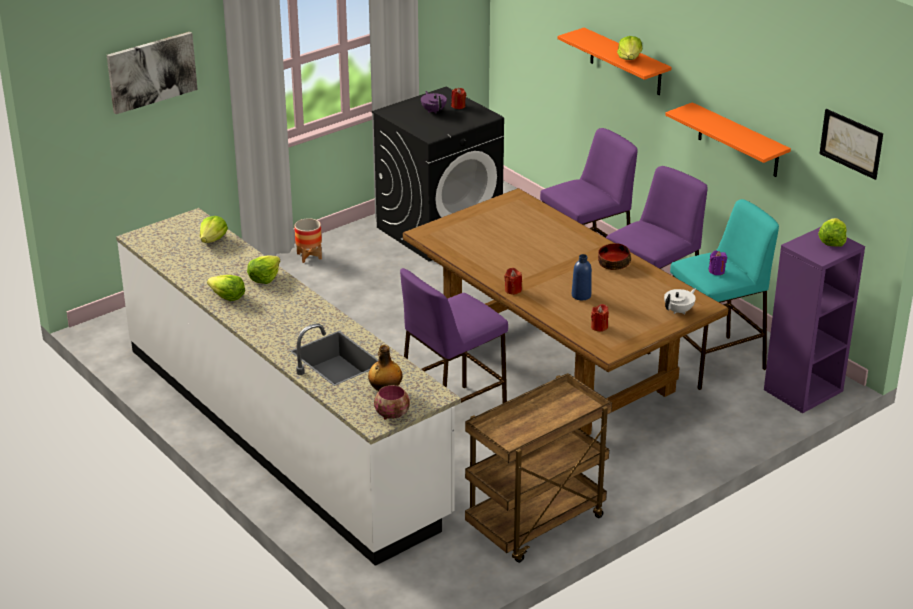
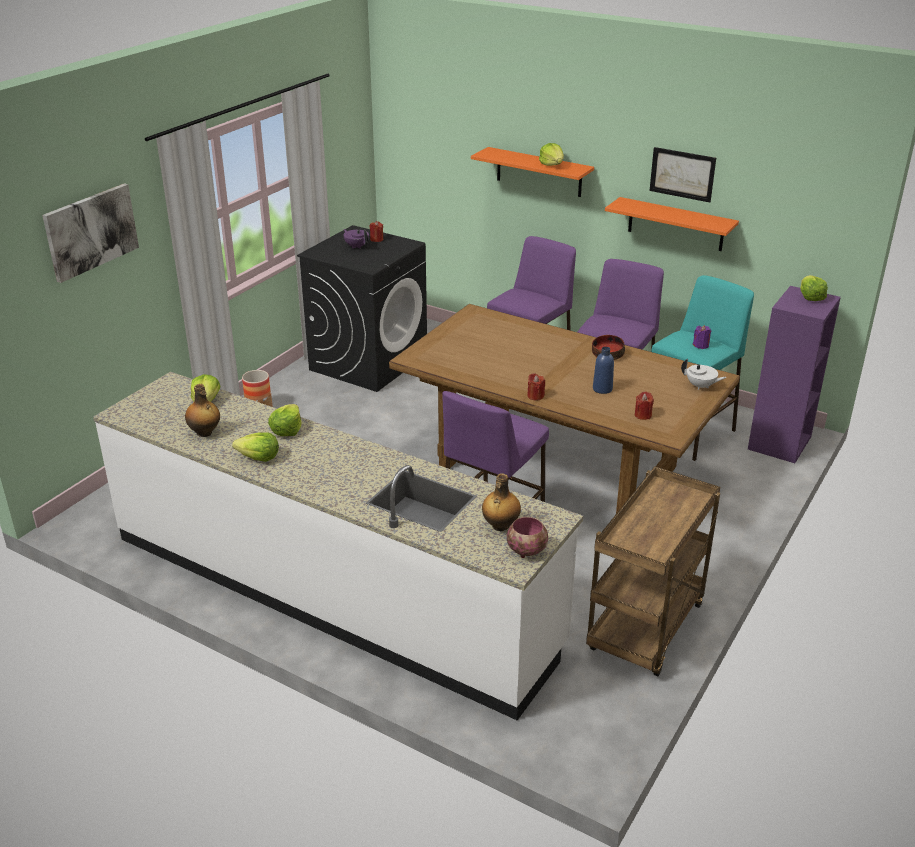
camera: 20 degrees left, 0 degrees up
(196, 267) = (205, 433): none -> bottle
(679, 311) = (701, 386): white teapot -> white teapot turned 90 degrees clockwise
(851, 143) = (812, 203): picture -> picture (682, 174)

